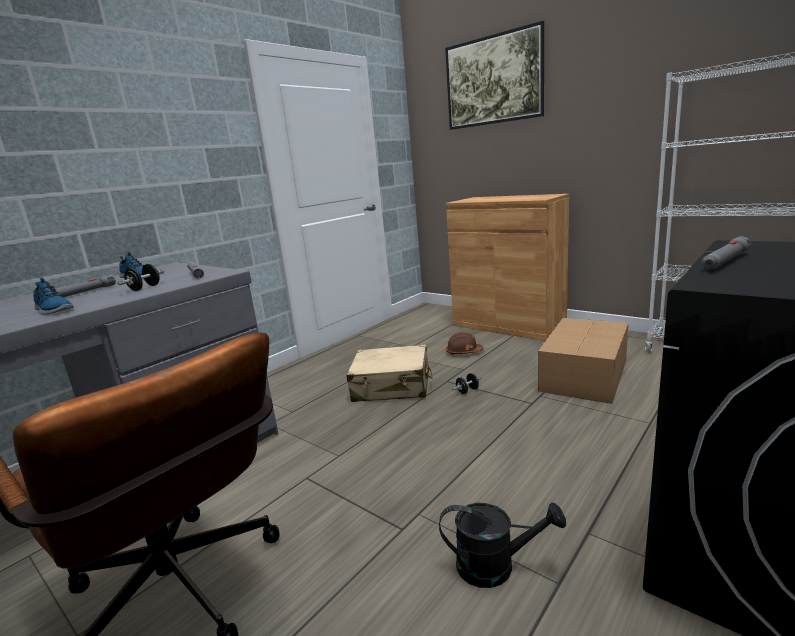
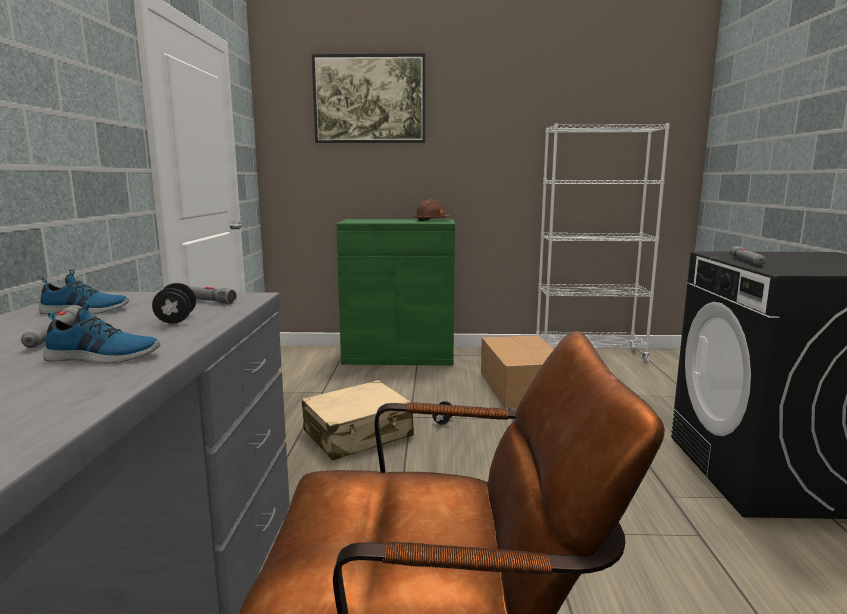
camera: 40 degrees left, 5 degrees down
(463, 352) = (389, 387): brown hard hat -> brown hard hat (432, 220)
(496, 565) = (651, 543): black watering can -> none
(508, 325) = (399, 356): brown cabinet -> green cabinet

